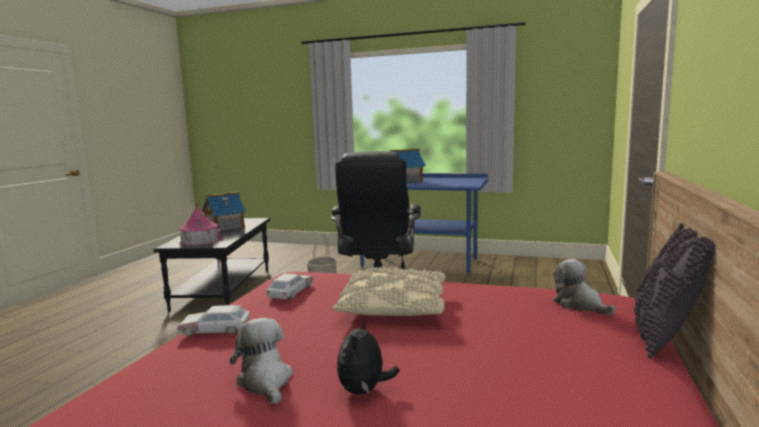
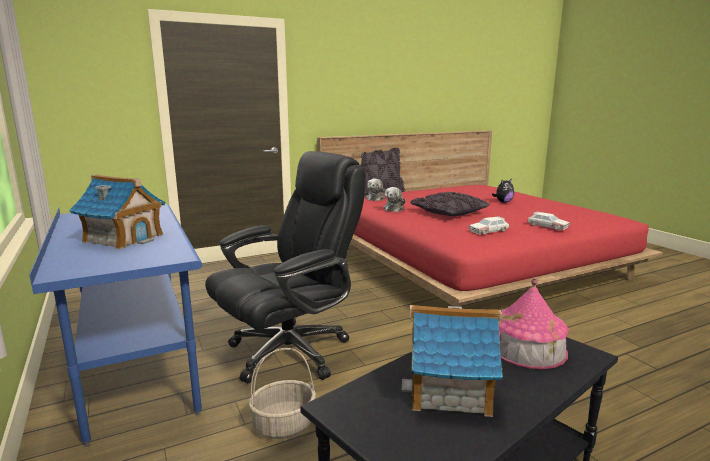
camera: 135 degrees left, 5 degrees up
(265, 381) = (534, 209): plush toy -> plush toy (394, 209)
(393, 307) = (448, 213): beige pillow -> black pillow

